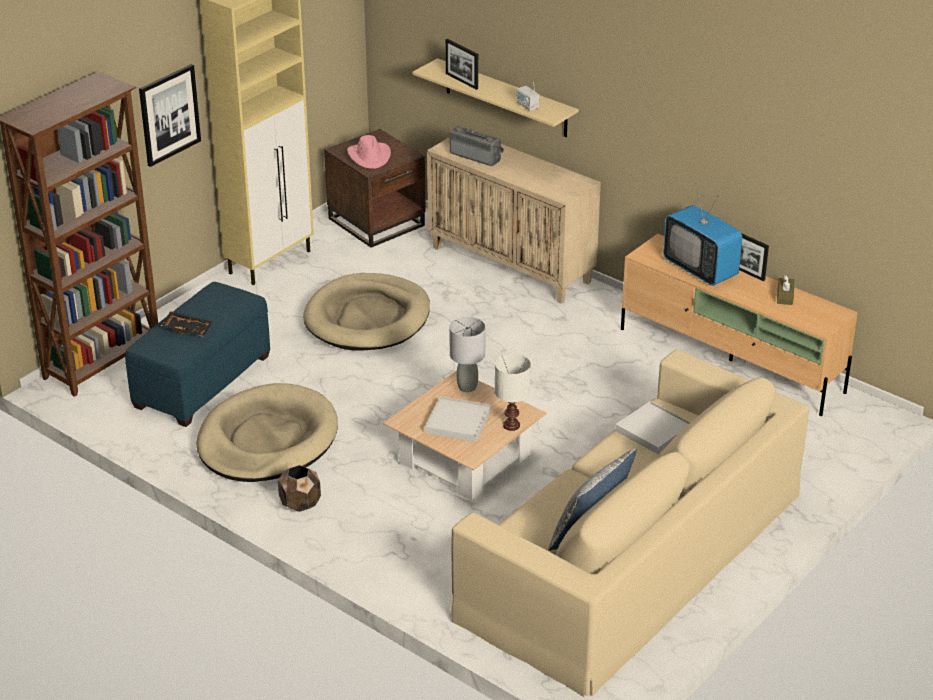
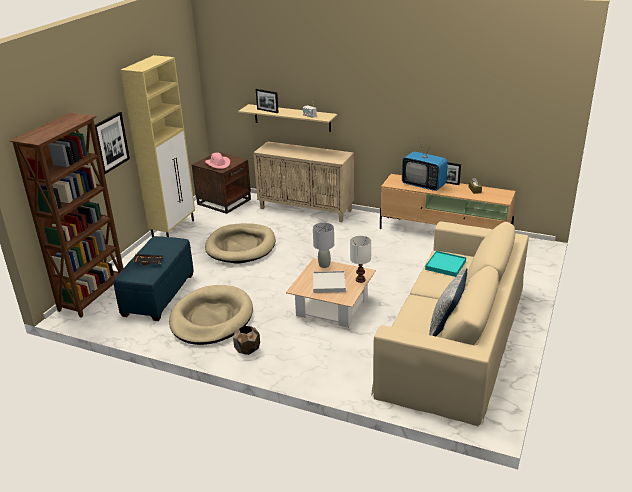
camera: 15 degrees left, 5 degrees down
(476, 156) = (281, 151): radio -> none
(653, 430) = (445, 265): white tray -> turquoise tray

